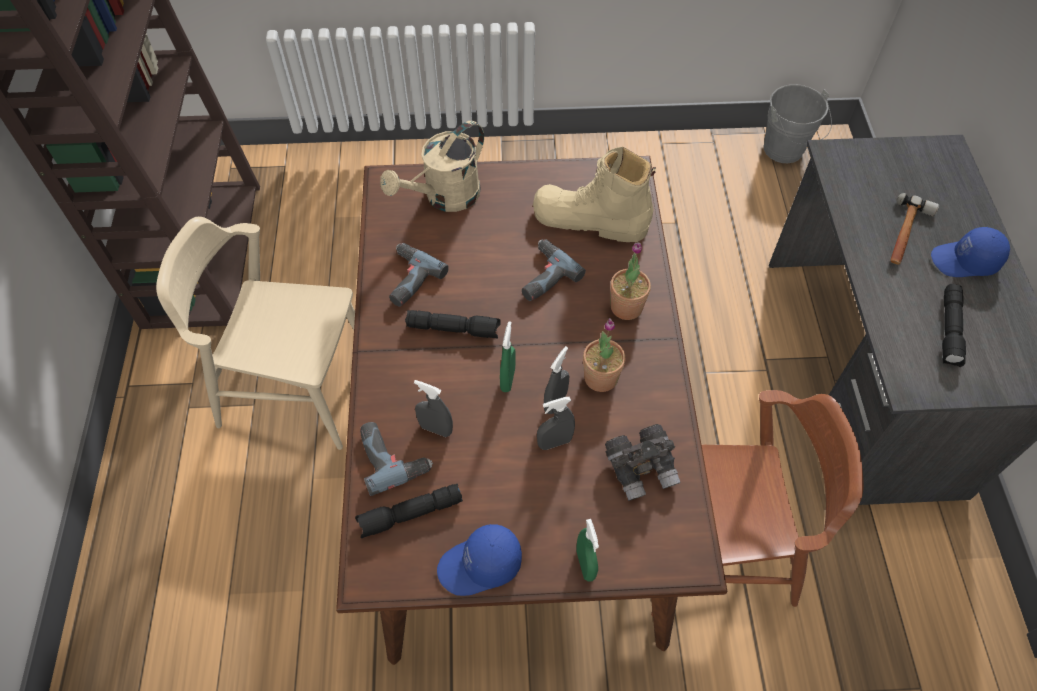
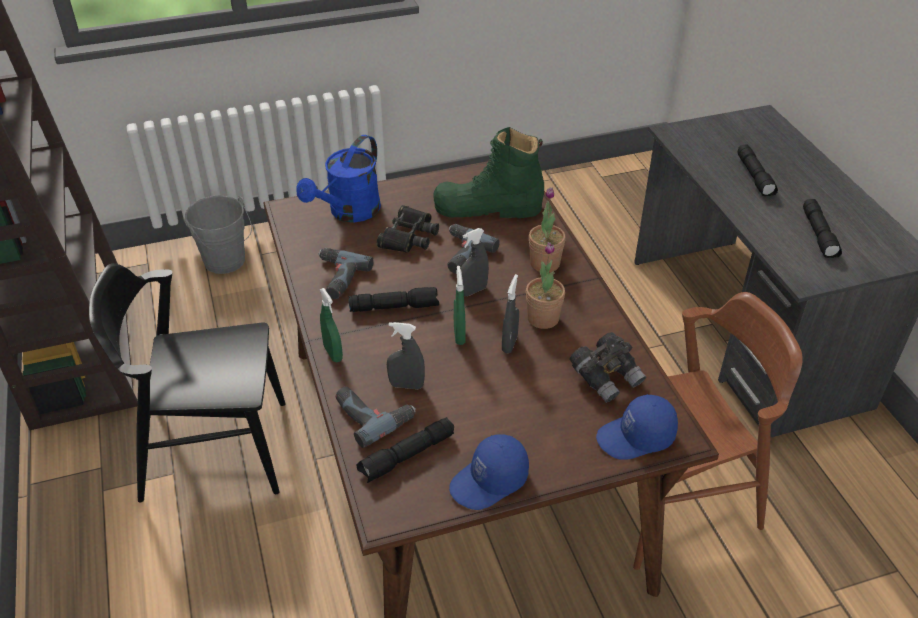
camera: 15 degrees left, 15 degrees down
(295, 388) = (214, 450): beige chair -> black chair
(444, 198) = (349, 213): beige watering can -> blue watering can
(496, 241) = (408, 236): none -> black binoculars
(554, 442) = (521, 374): grey spray bottle -> grey spray bottle (473, 291)
(585, 564) = (586, 460): green spray bottle -> green spray bottle (333, 353)
(590, 220) = (488, 208): beige boot -> green boot
(785, 152) = (616, 177): grey bucket -> grey bucket (227, 263)
(905, 234) = (755, 177): hammer -> black flashlight
(965, 261) = (810, 187): blue cap -> blue cap (636, 438)

